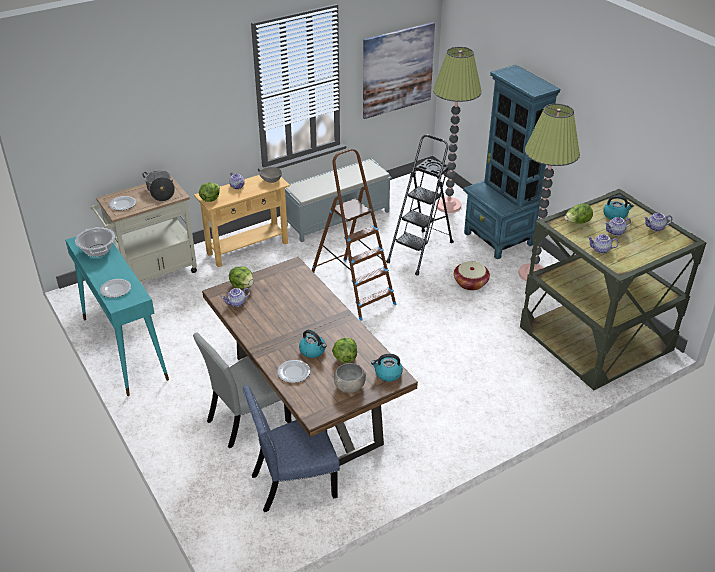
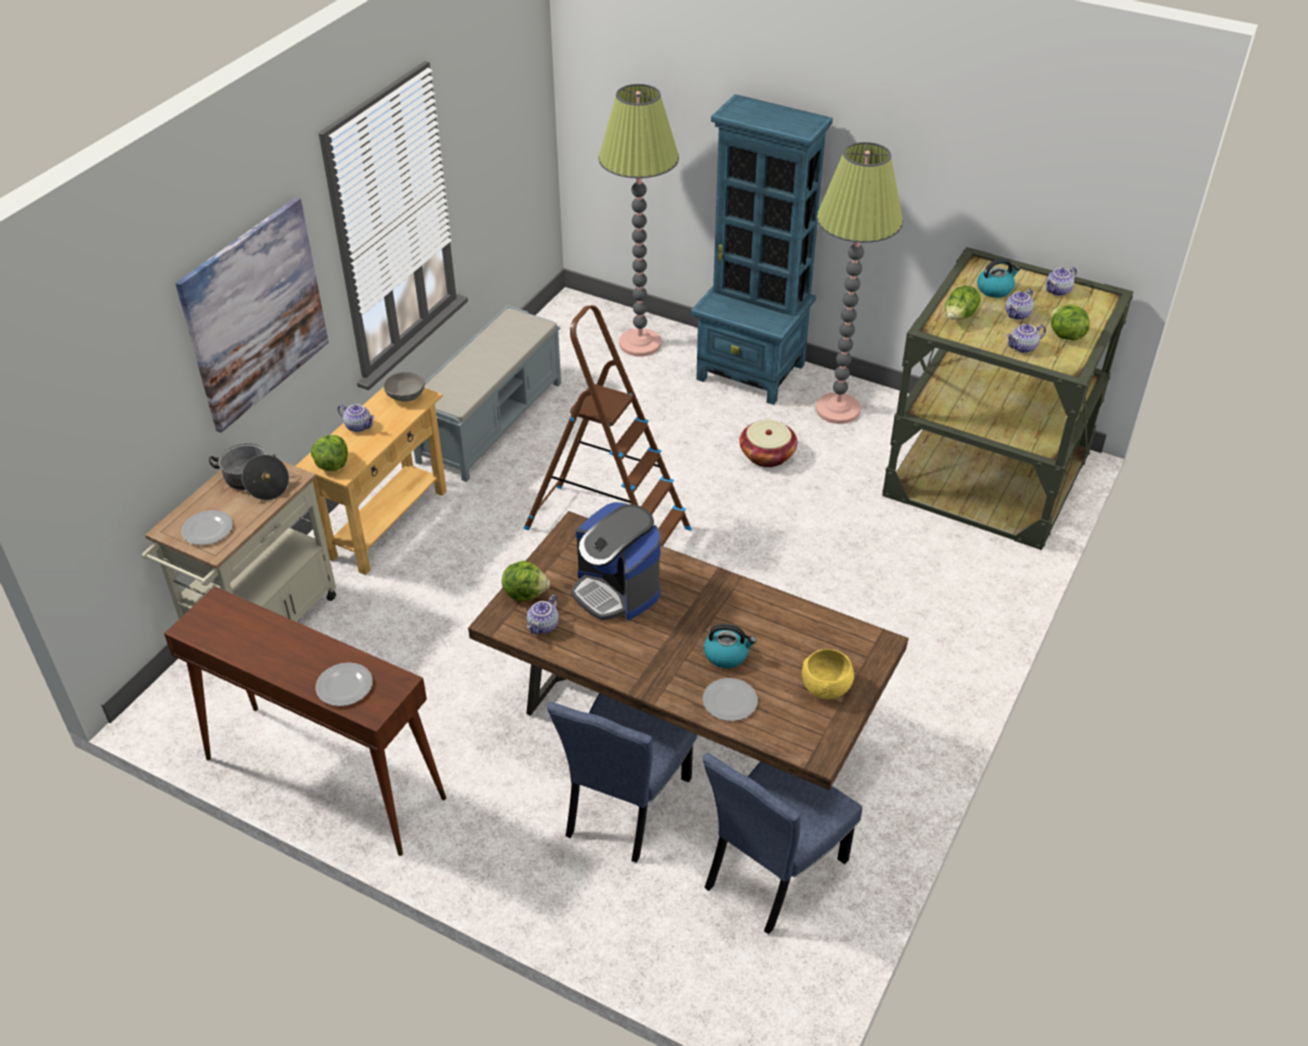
camera: 30 degrees left, 5 degrees up
(98, 251) = (246, 630): cooking pot -> none
(124, 348) = (323, 777): turquoise console table -> brown console table
(249, 419) = (626, 802): grey chair -> blue chair
(286, 300) = (616, 590): none -> coffee machine
(345, 358) = (781, 646): lettuce -> lettuce (1065, 336)
(350, 386) = (826, 686): grey bowl -> yellow bowl
(387, 374) = (860, 644): kettle -> none
(397, 70) = (511, 147): picture -> picture (255, 314)
(421, 251) = (658, 430): step ladder -> none

